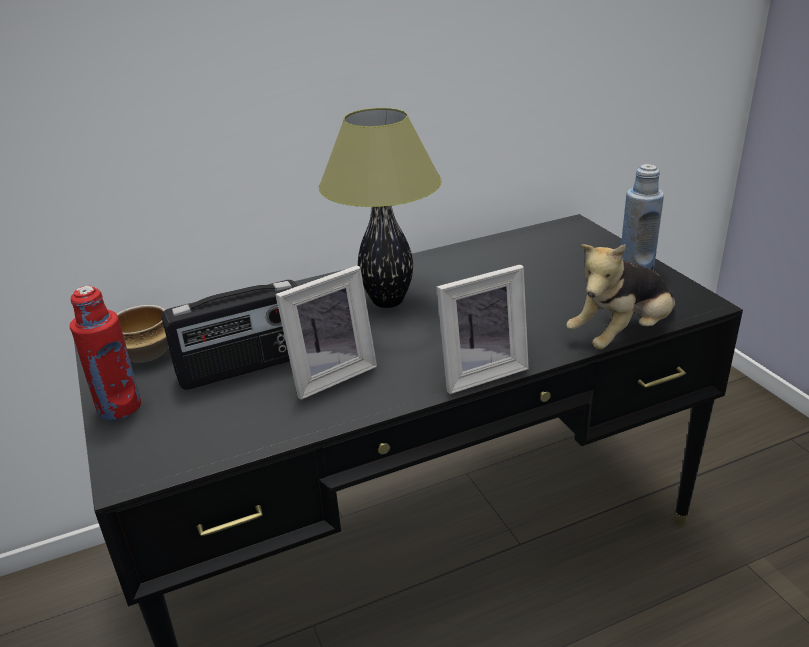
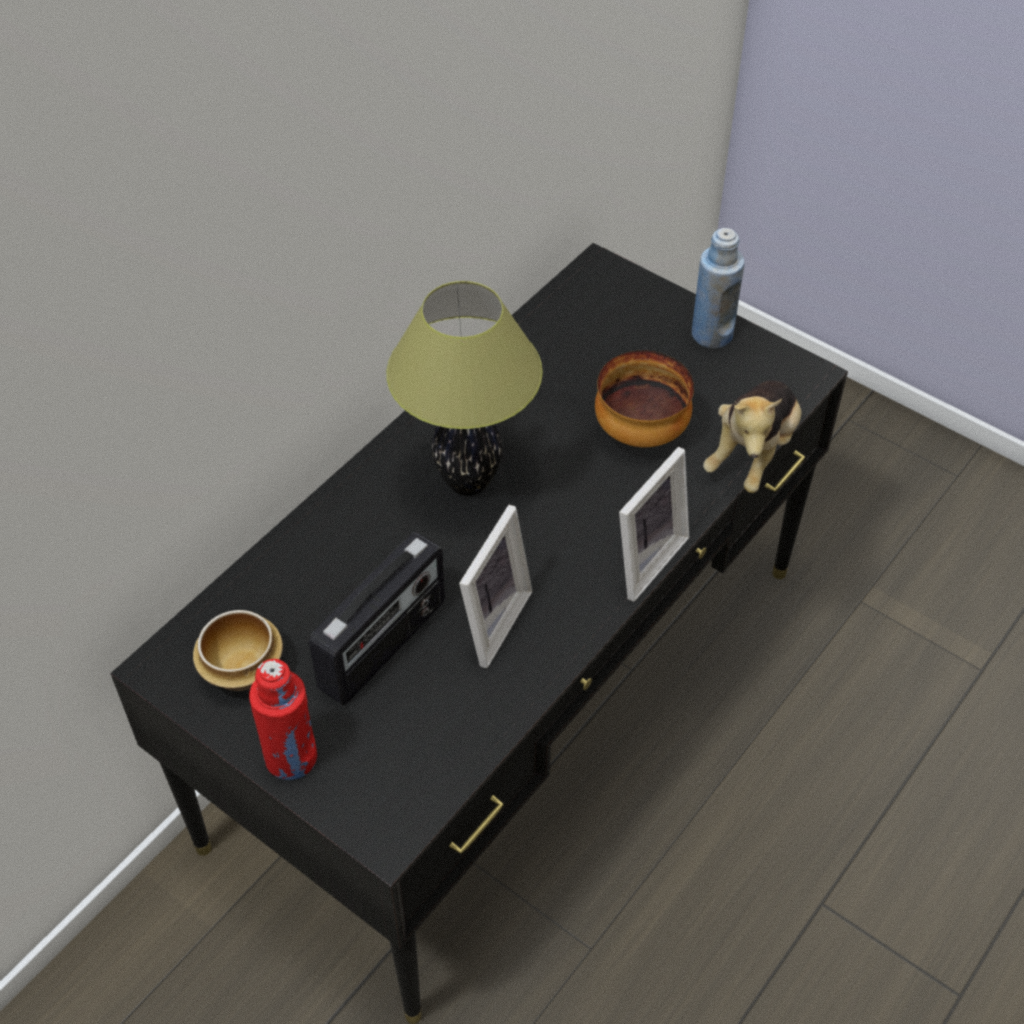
camera: 30 degrees left, 20 degrees up
(536, 305) = (640, 433): none -> bowl

